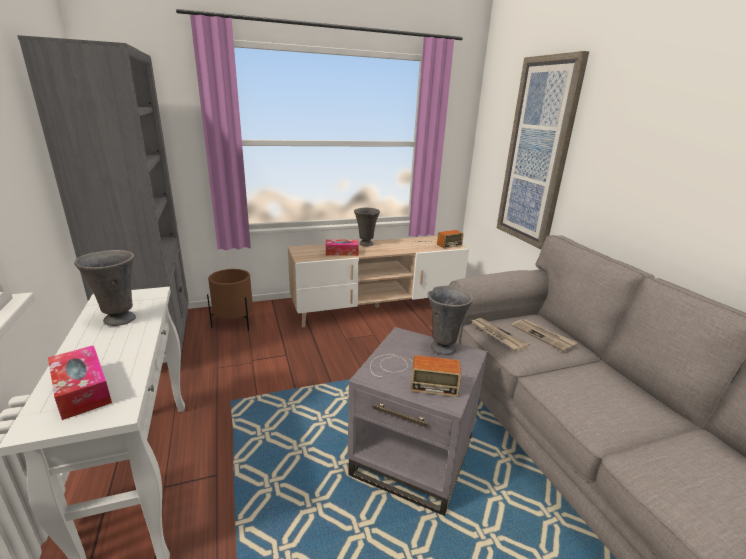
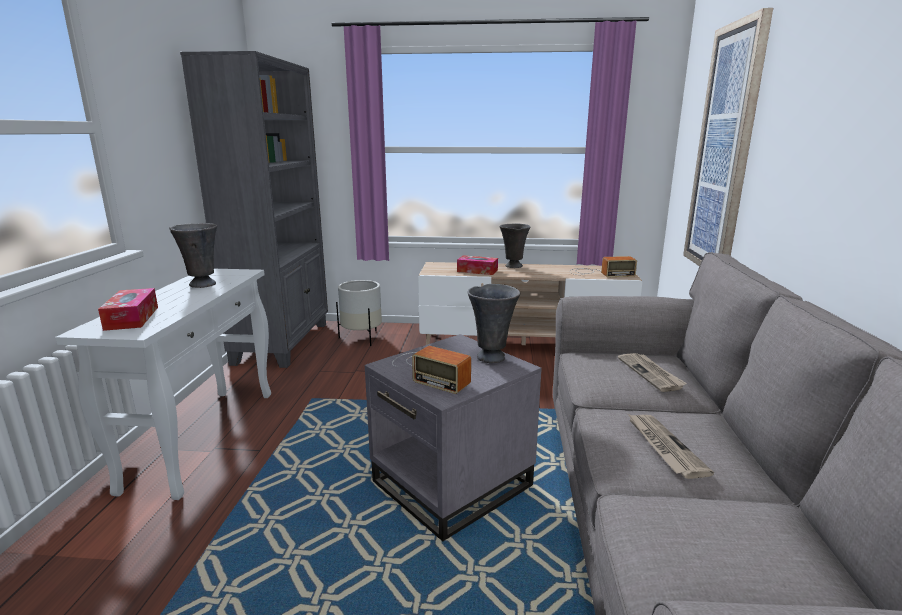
camera: 25 degrees right, 5 degrees down
(234, 323) = (362, 338): brown planter -> white planter
(497, 335) = (588, 364): newspaper -> newspaper (663, 447)

